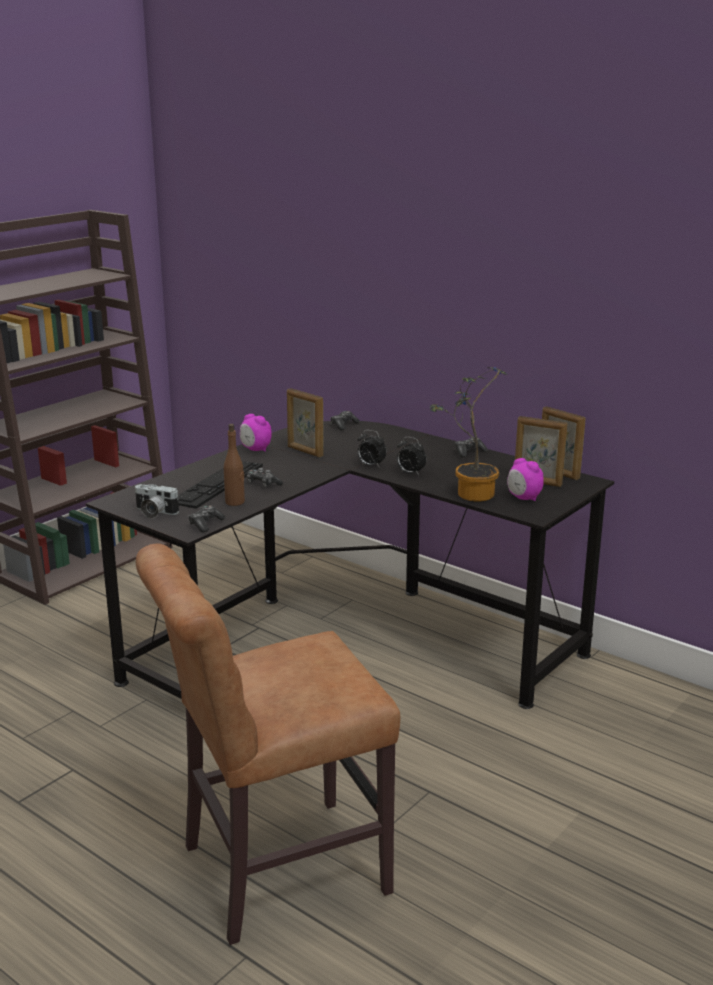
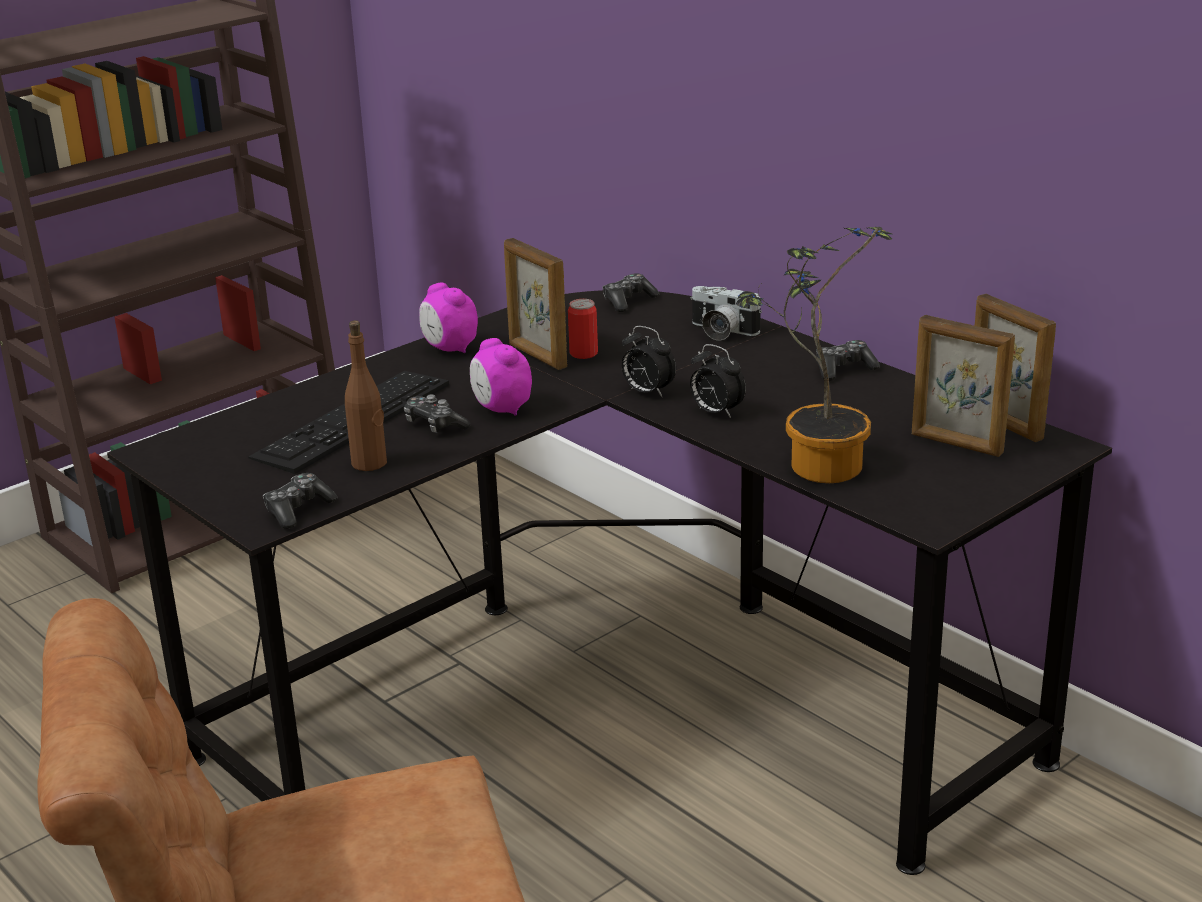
camera: 10 degrees right, 5 degrees up
(154, 512) = (217, 479): camera -> camera (721, 331)
(329, 449) = (583, 353): none -> can
(523, 498) = (917, 480): alarm clock -> alarm clock (501, 409)

